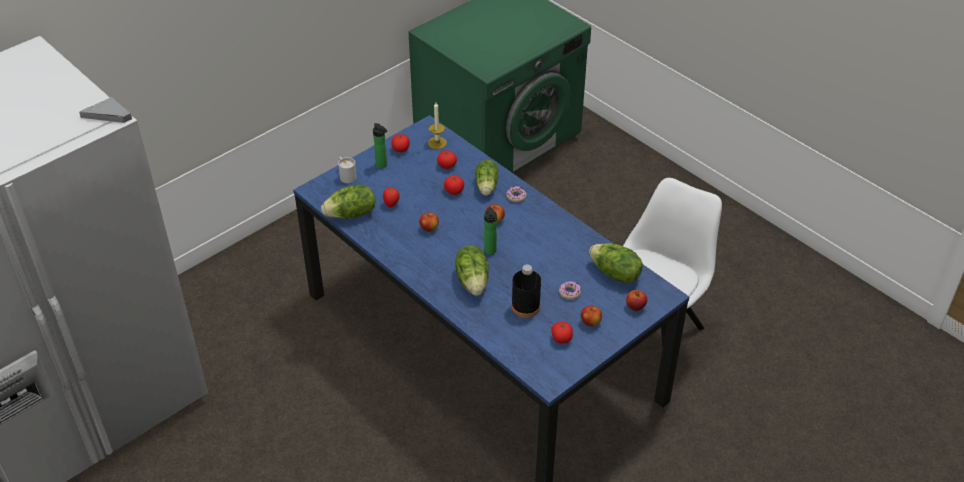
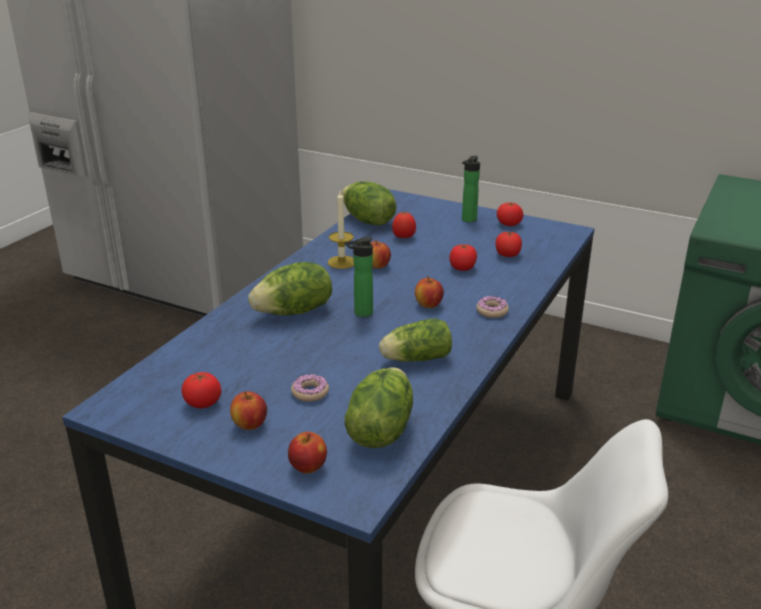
camera: 70 degrees right, 15 degrees down
(346, 175) = (432, 206): white mug -> none
(437, 143) = (545, 241): candle -> candle (341, 262)
(486, 187) = (491, 287): lettuce -> lettuce (414, 359)
(525, 307) = (261, 360): black bottle -> none

